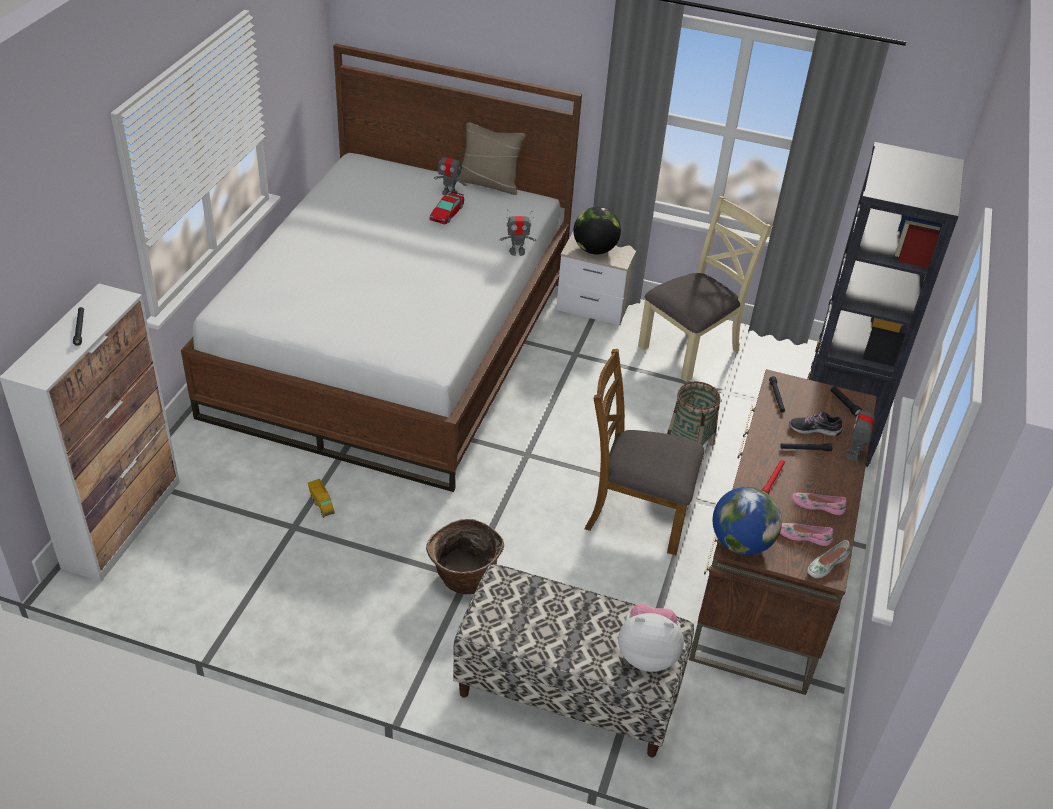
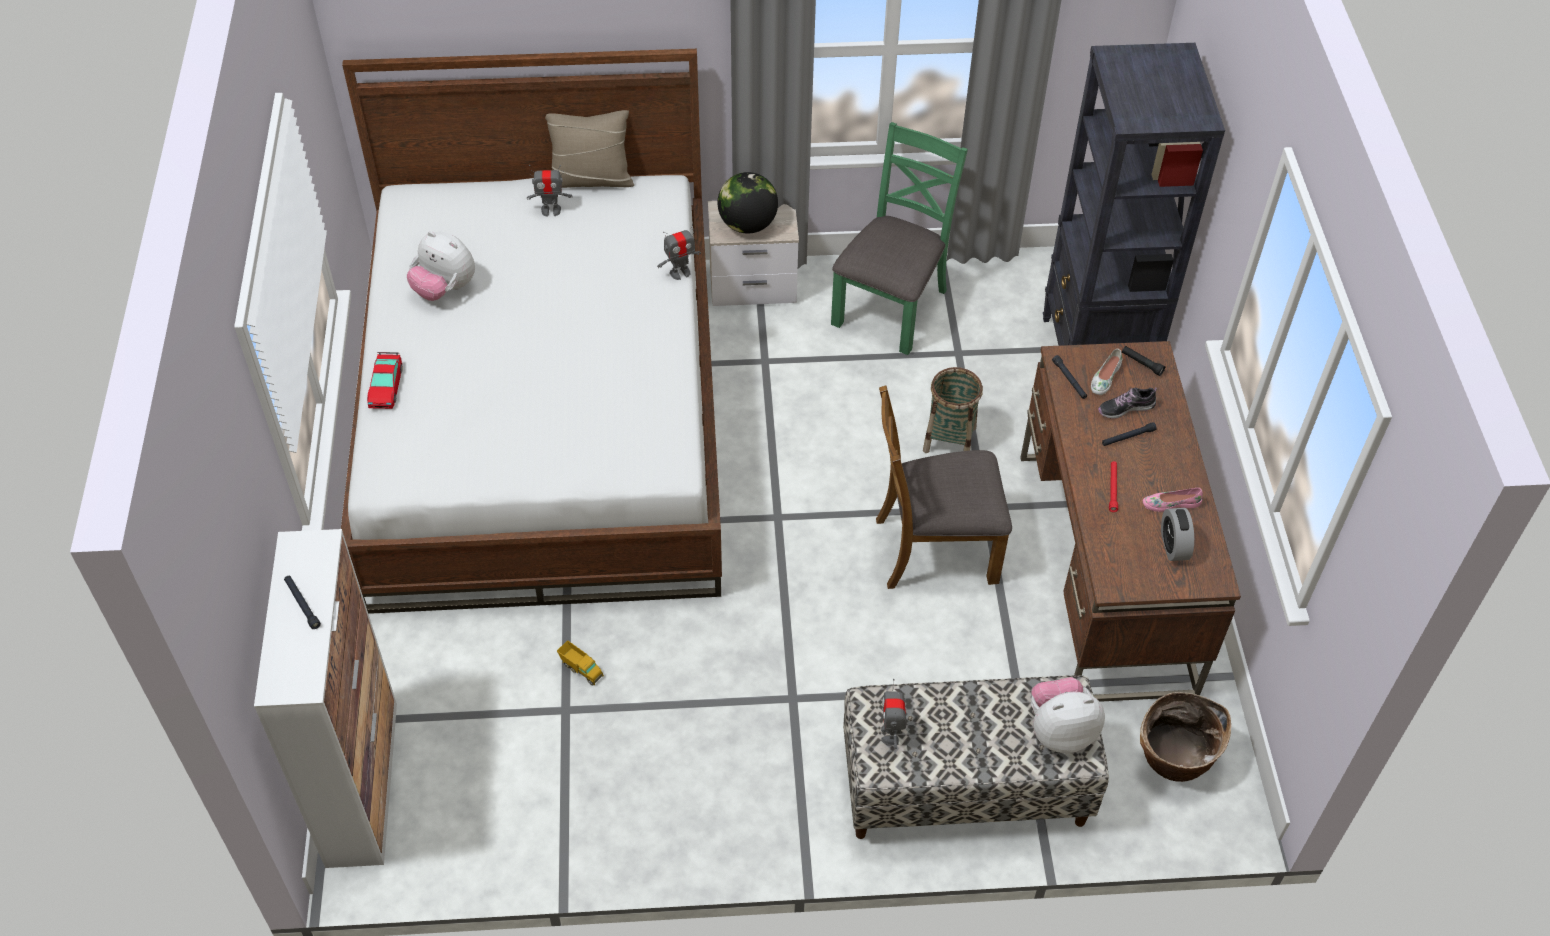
camera: 20 degrees left, 10 degrees up
(346, 216) = (444, 289): none -> plush toy
(446, 213) = (565, 243): toy car -> toy car (385, 386)
(463, 578) = (789, 700): basket -> basket (1173, 760)
(690, 348) = (891, 306): beige chair -> green chair
(740, 543) = (1116, 579): globe -> none
(803, 536) = (1173, 546): pink shoe -> alarm clock
(826, 564) = (1209, 571): white shoe -> white shoe (1104, 378)
(854, 454) = (1179, 425): toy robot -> toy robot (891, 734)

